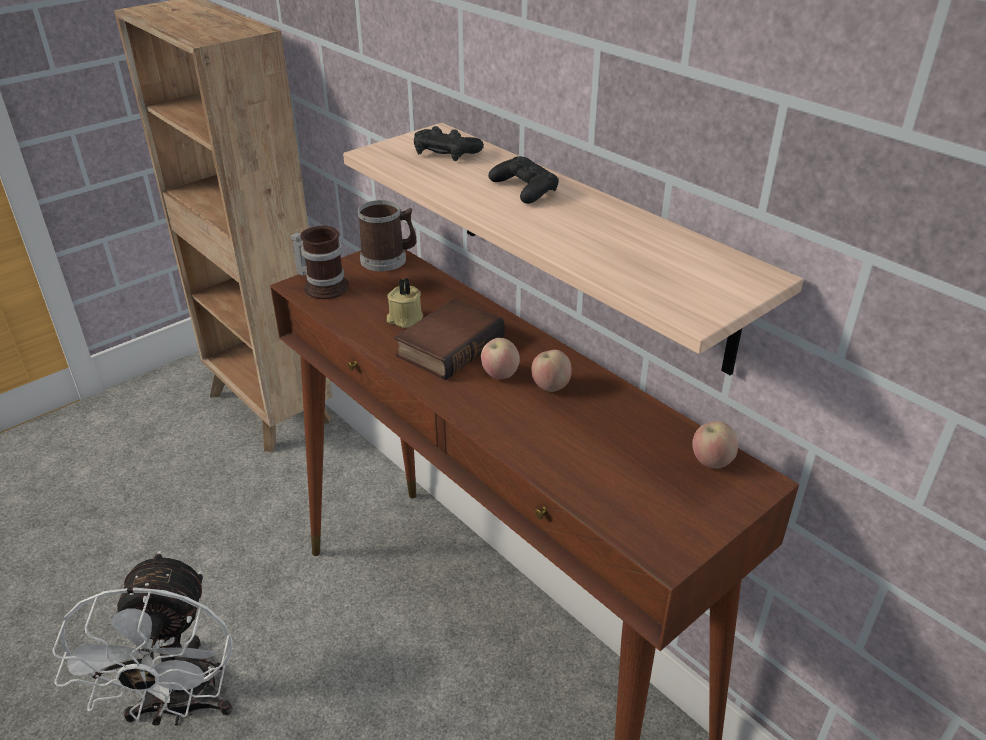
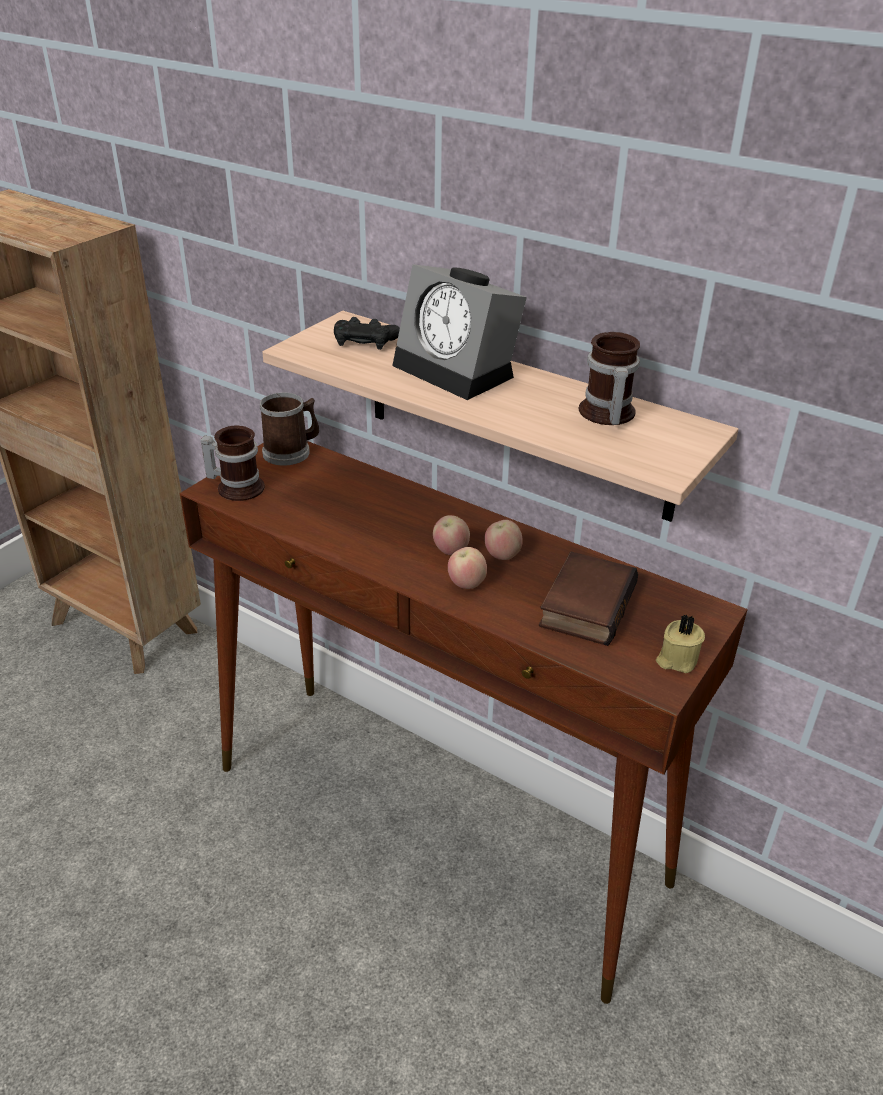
camera: 15 degrees left, 0 degrees up
(181, 707) = (133, 951): white fan -> none
(404, 319) = (335, 509): beige candle -> beige candle (676, 659)
(449, 345) = (390, 529): book -> book (585, 604)
(524, 188) = (459, 371): black game controller -> alarm clock
(656, 247) = (605, 414): none -> mug
(711, 462) = (669, 601): apple -> apple (466, 584)

